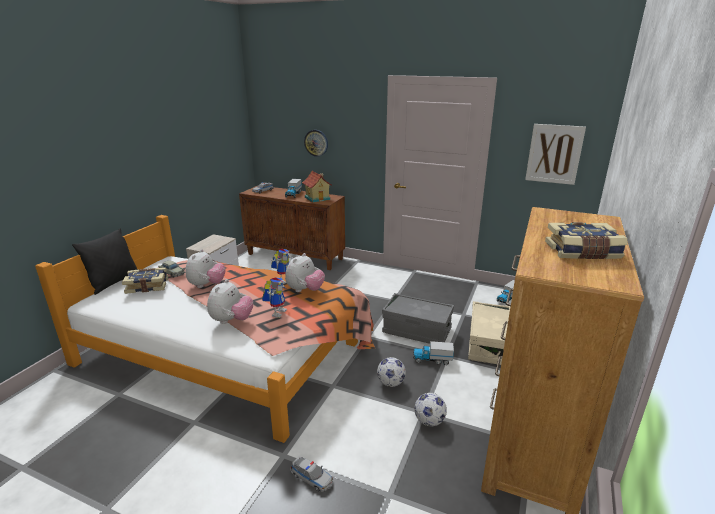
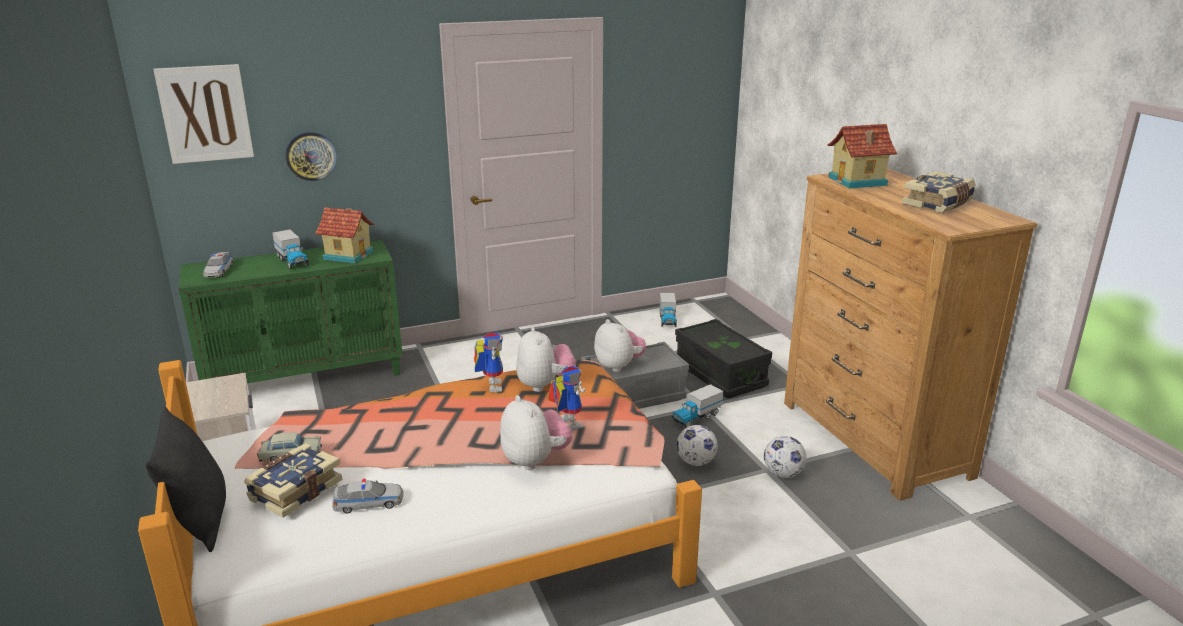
camera: 45 degrees left, 0 degrees up
(207, 285) = (390, 443): plush toy -> plush toy (619, 366)
(296, 256) = (307, 377): brown cabinet -> green cabinet
(311, 477) = (772, 590): toy car -> toy car (368, 503)
(488, 344) = (720, 375): beige storage box -> black storage box
(554, 154) = (681, 112): picture -> picture (205, 114)
(560, 220) = (858, 181): none -> toy house

